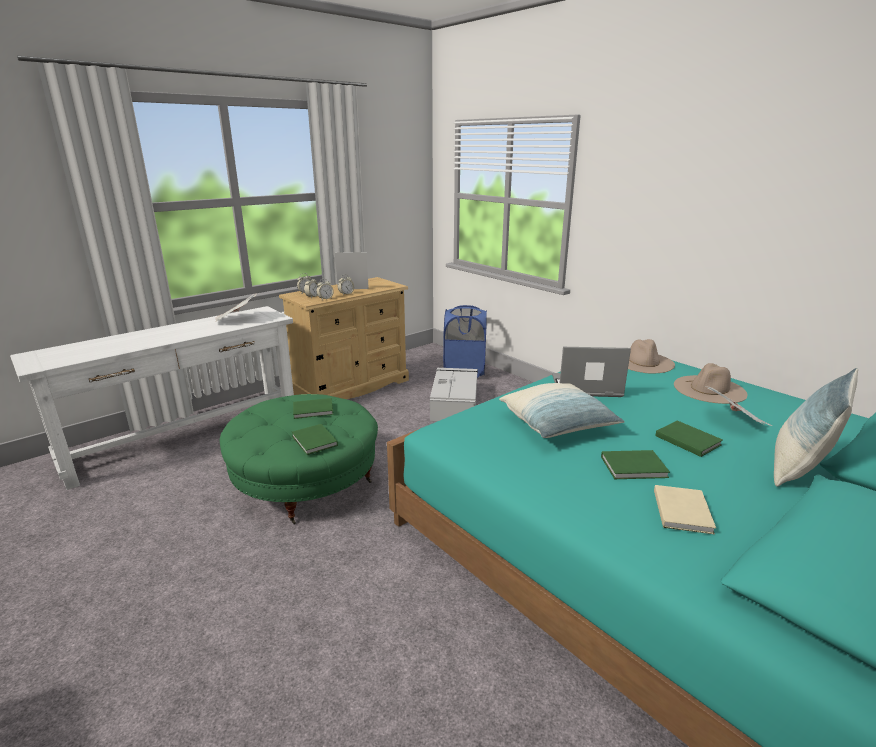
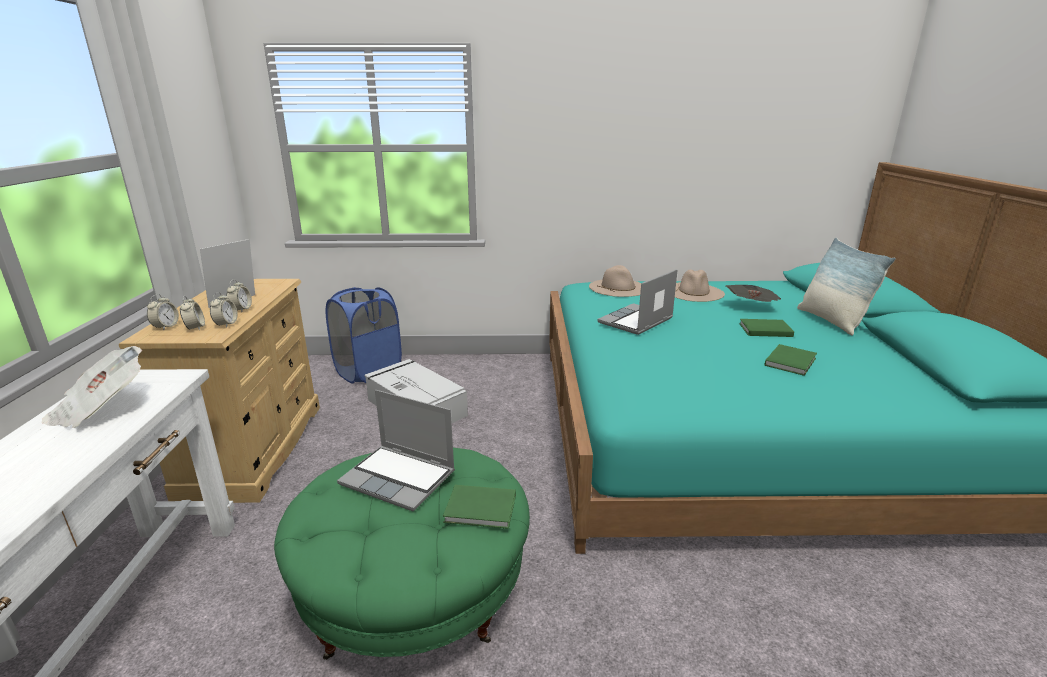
camera: 50 degrees left, 0 degrees up
(314, 410) = (400, 478): green book -> laptop
(558, 425) = (691, 357): pillow -> none
(683, 510) = (865, 373): beige book -> none

